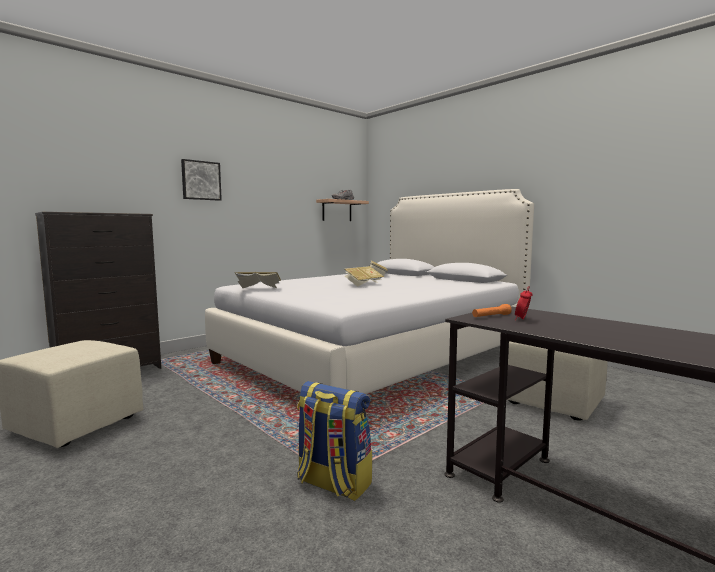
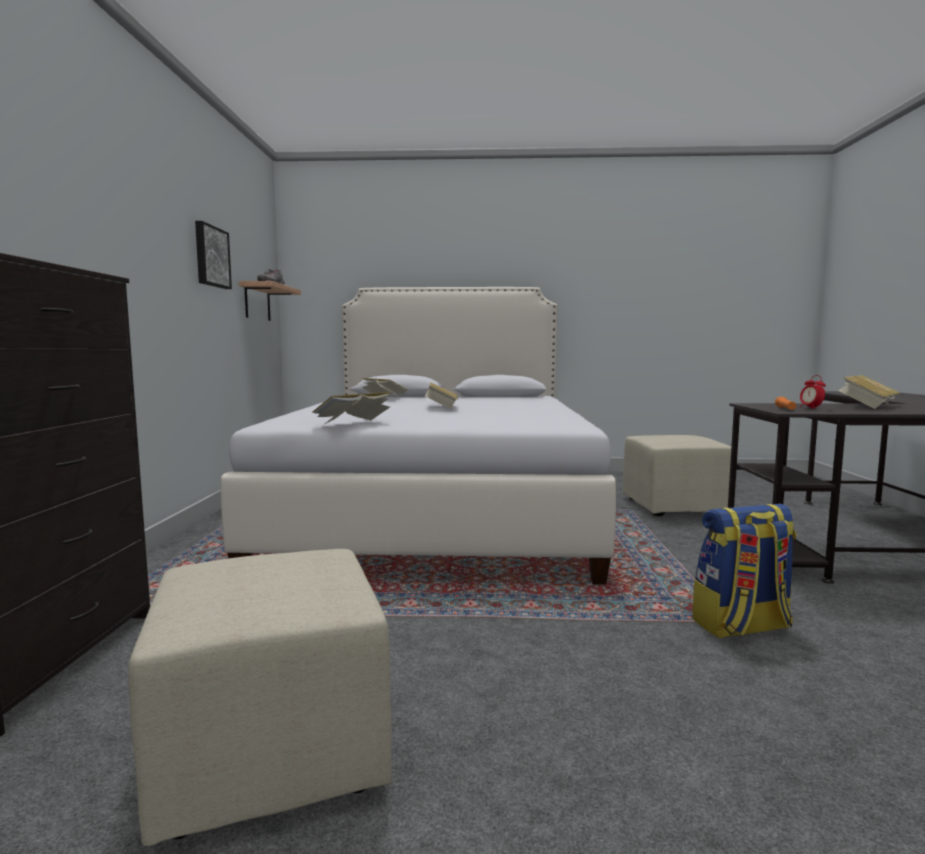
camera: 45 degrees left, 0 degrees up
(201, 180) = (110, 219): picture -> picture (211, 256)
(616, 328) = (867, 406): none -> book

